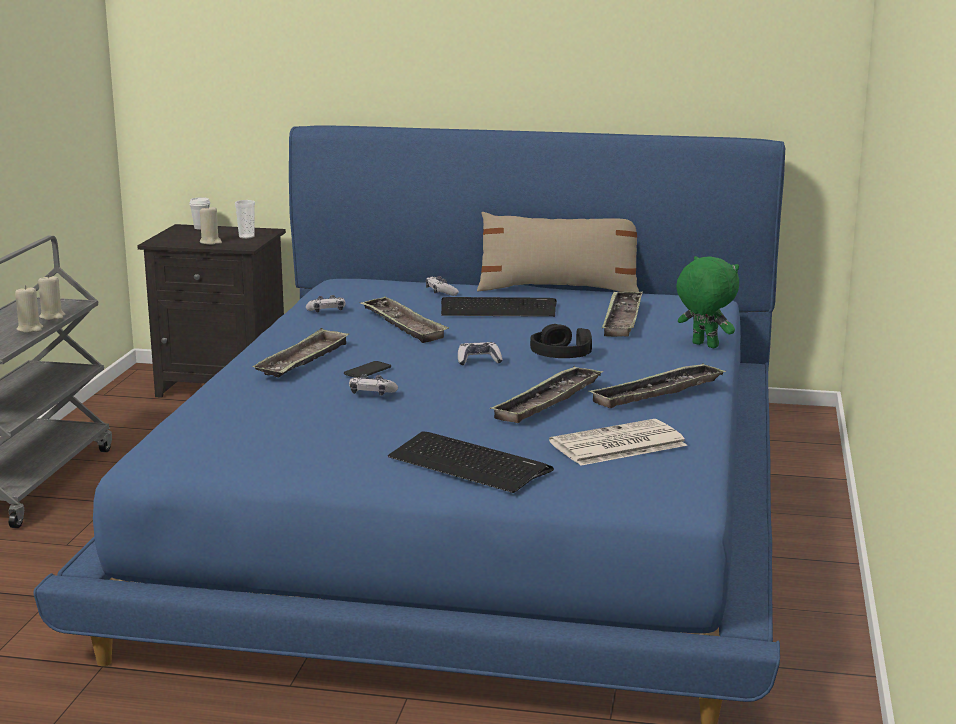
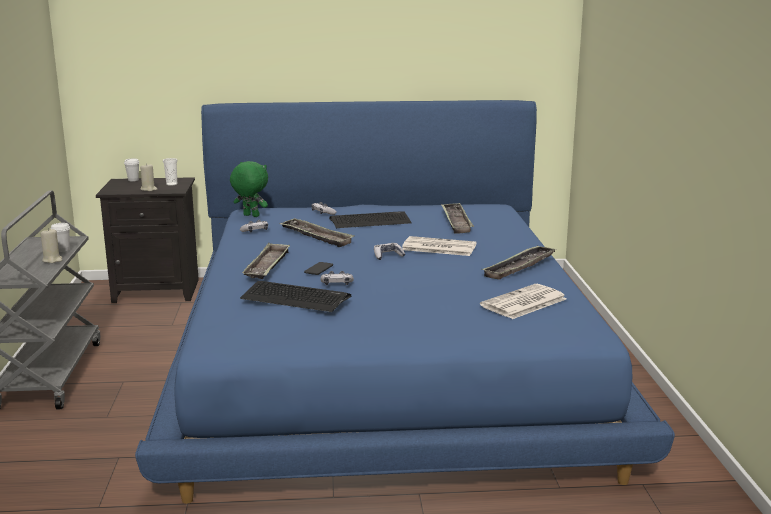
camera: 15 degrees left, 0 degrees up
(52, 316) = (62, 250): beige candle -> white cup
(469, 464) = (440, 326): keyboard -> keyboard (295, 298)
(548, 401) = (455, 279): tray -> none
(558, 289) = (398, 206): beige pillow -> none
(561, 354) = (438, 247): black headphones -> newspaper
(703, 345) = (519, 234): green plush toy -> green plush toy (250, 216)

